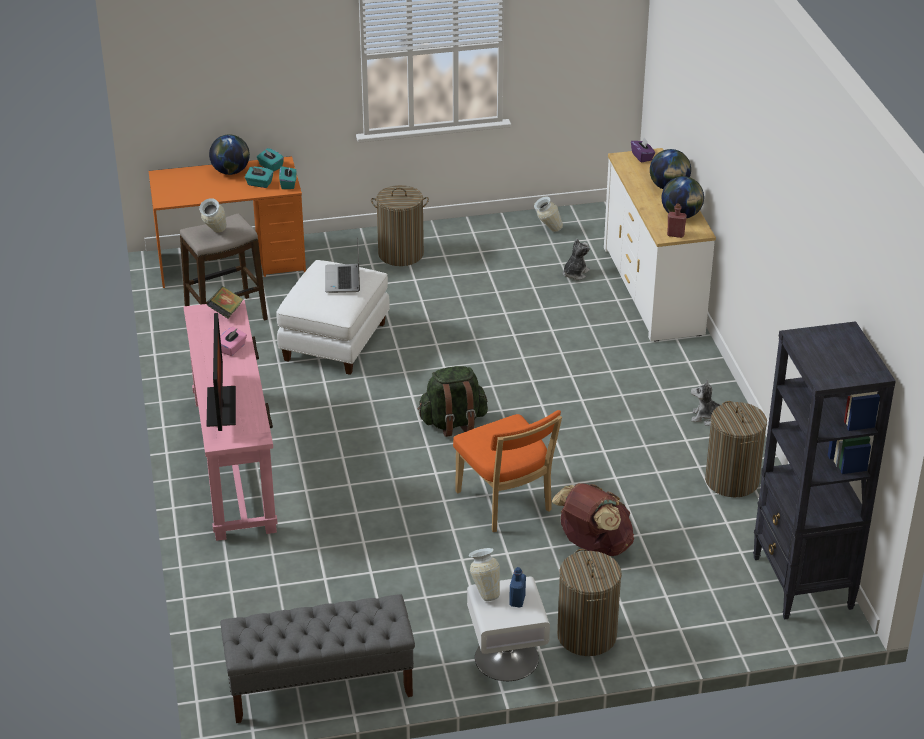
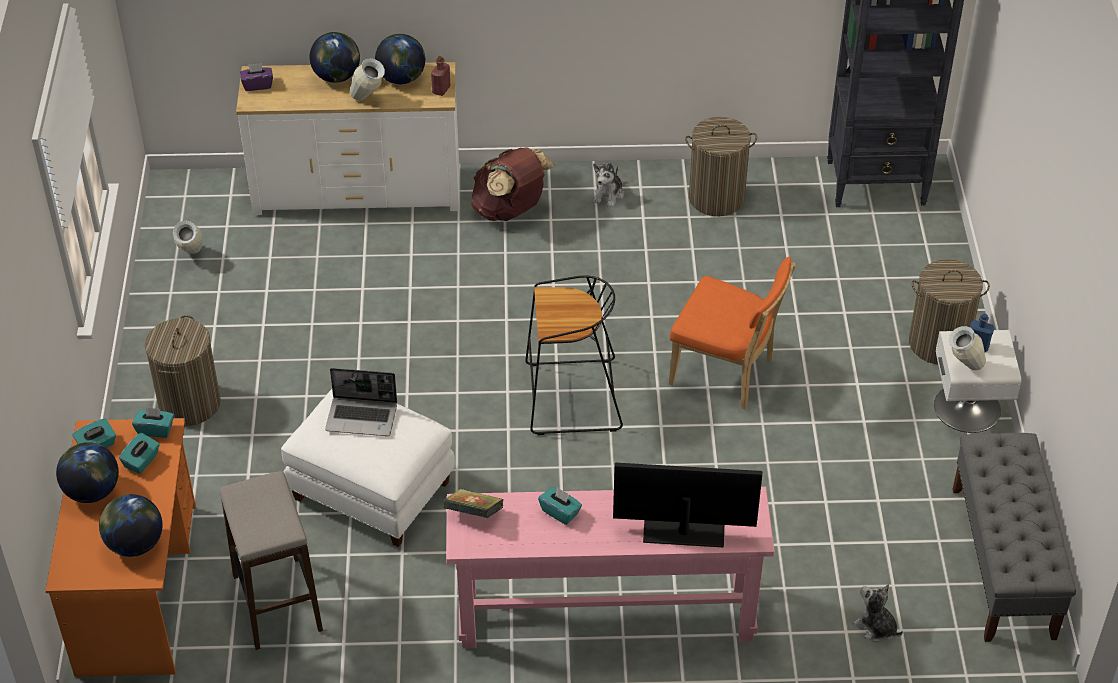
camera: 80 degrees left, 10 degrees up
(188, 193) = (135, 544): none -> globe
(214, 235) = (271, 517): vase -> vase (368, 101)
(232, 348) = (560, 512): pink tissue box -> turquoise tissue box
(453, 423) = (570, 398): green backpack -> black stool
(506, 504) = (726, 374): orange chair -> orange chair turned 45 degrees clockwise
(575, 273) = (298, 249): plush toy -> plush toy (875, 628)
(593, 546) = (805, 316): brown backpack -> brown backpack (510, 210)

